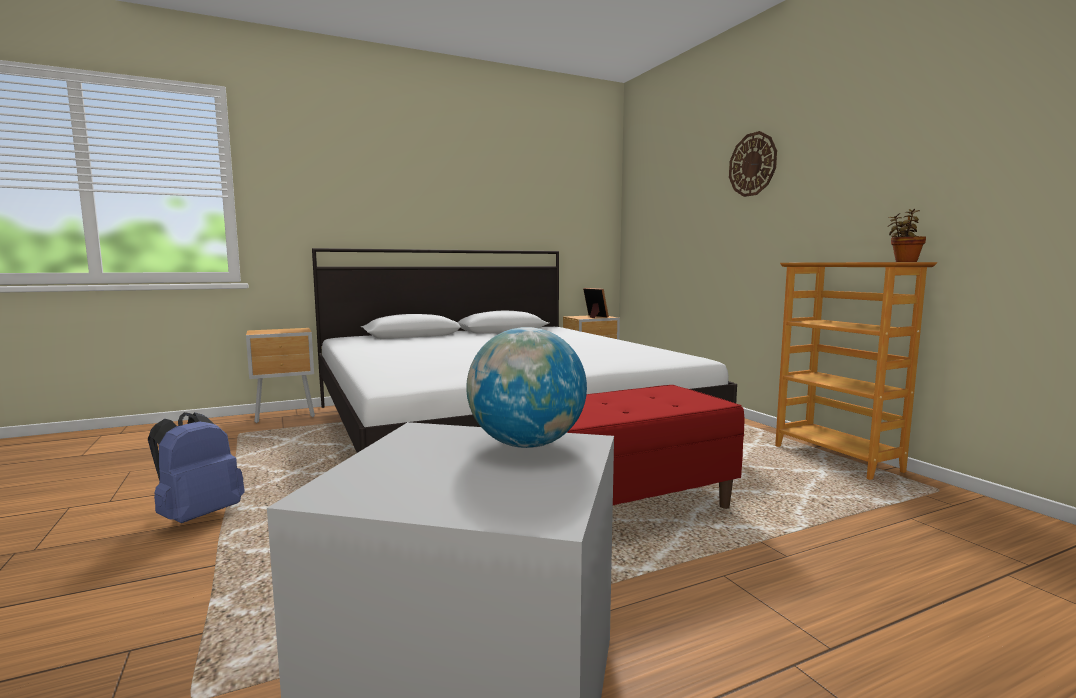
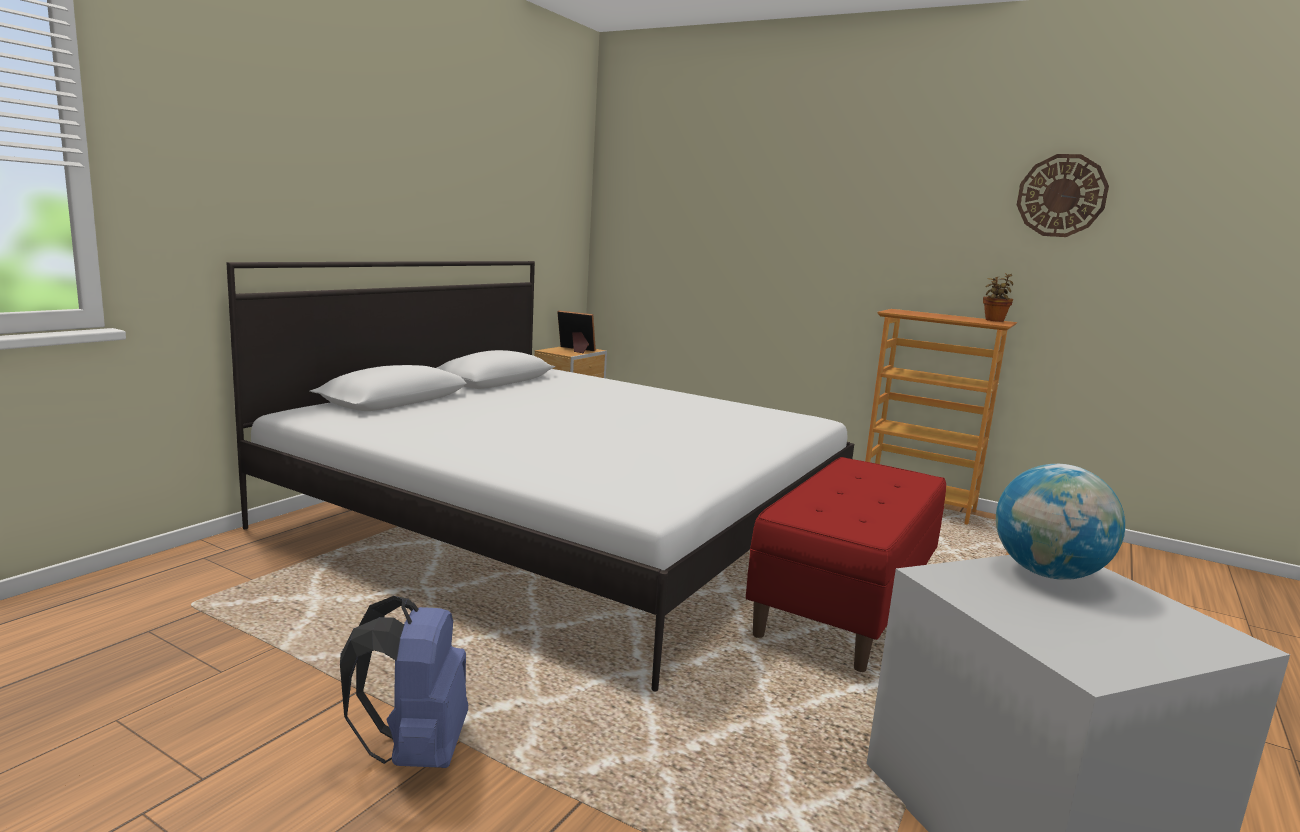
camera: 35 degrees left, 5 degrees up
(286, 415) = (208, 554): brown nightstand -> none
(752, 164) = (811, 188): wall clock -> wall clock (1061, 195)

